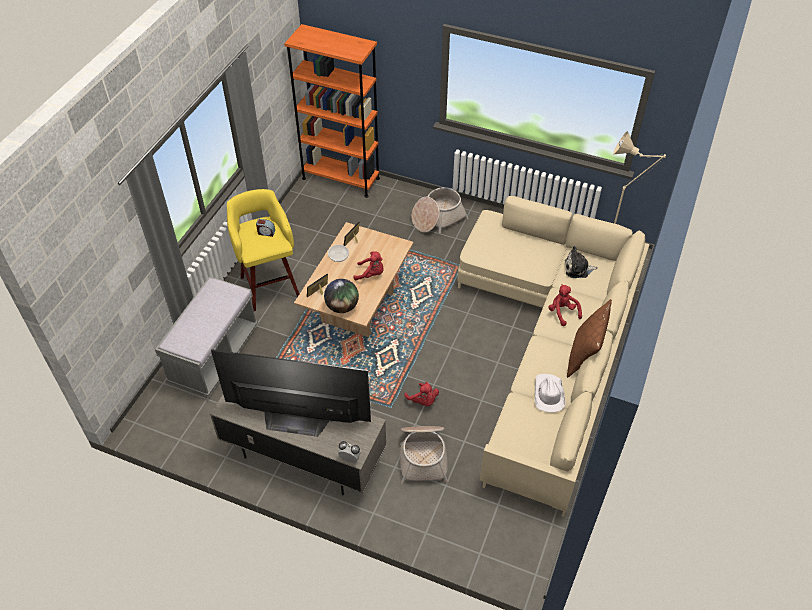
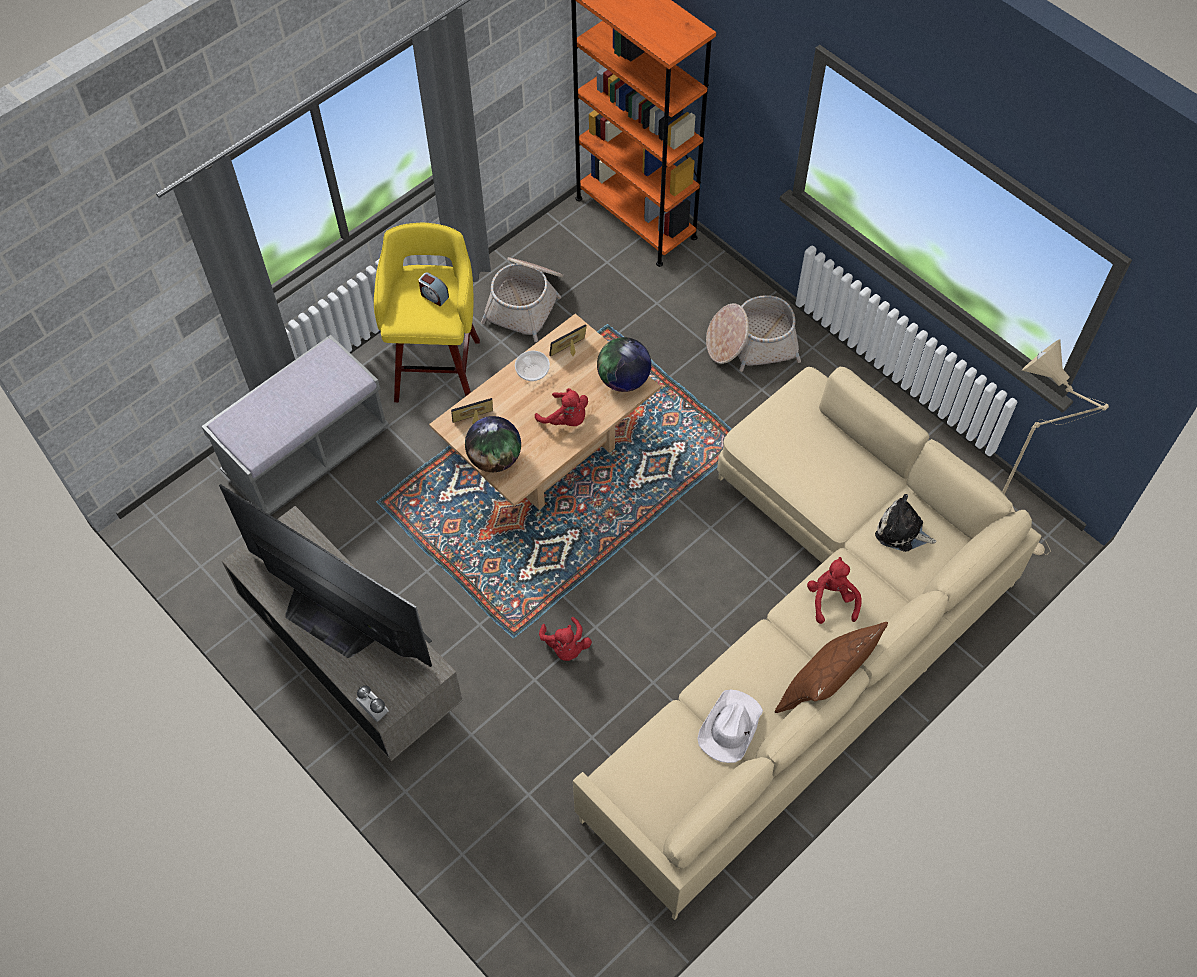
camera: 25 degrees right, 10 degrees up
(391, 245) = (623, 380): none -> globe
(423, 455) = (520, 734): basket -> basket (526, 302)

